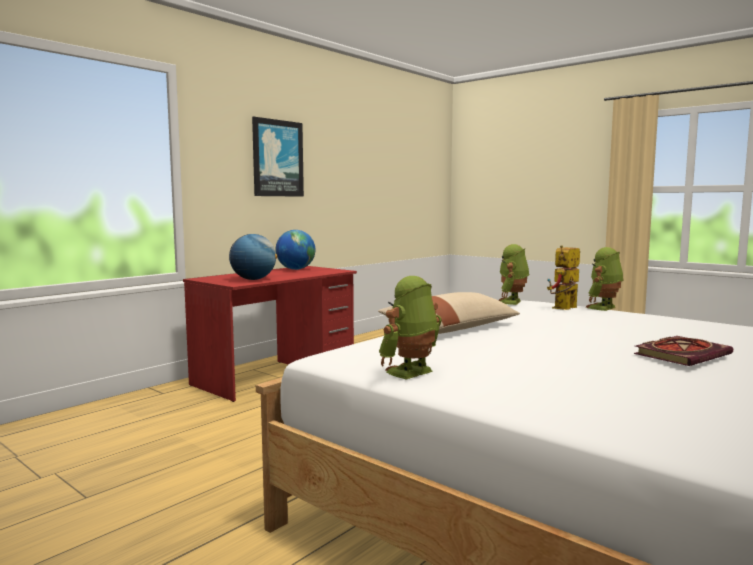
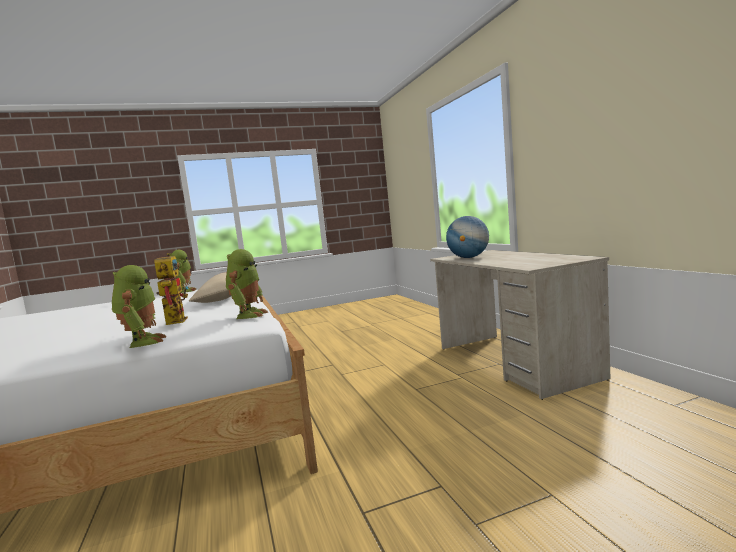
camera: 120 degrees right, 0 degrees up
(276, 375) = (513, 362): red desk -> beige desk
(277, 158) = (605, 108): picture -> none
(295, 269) = (552, 258): globe -> none
(512, 302) = (248, 315): toy robot -> toy robot turned 45 degrees clockwise
(682, 354) = (51, 326): book -> none

